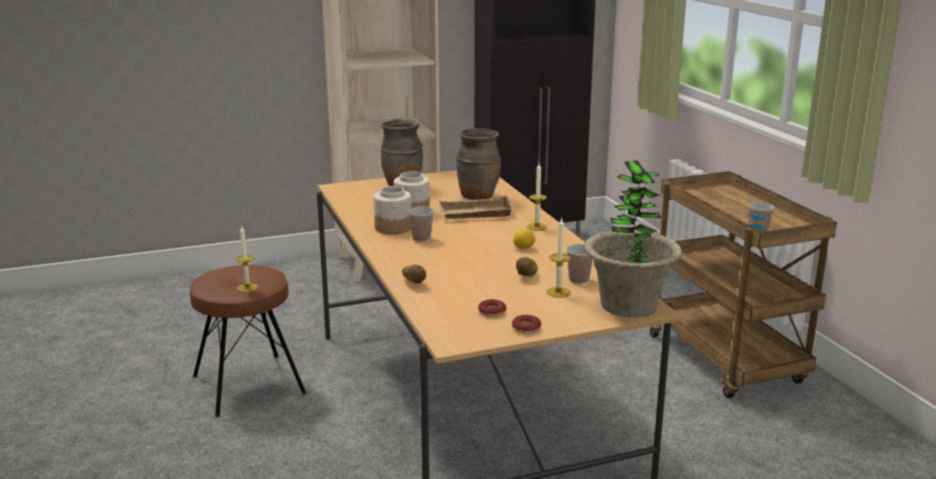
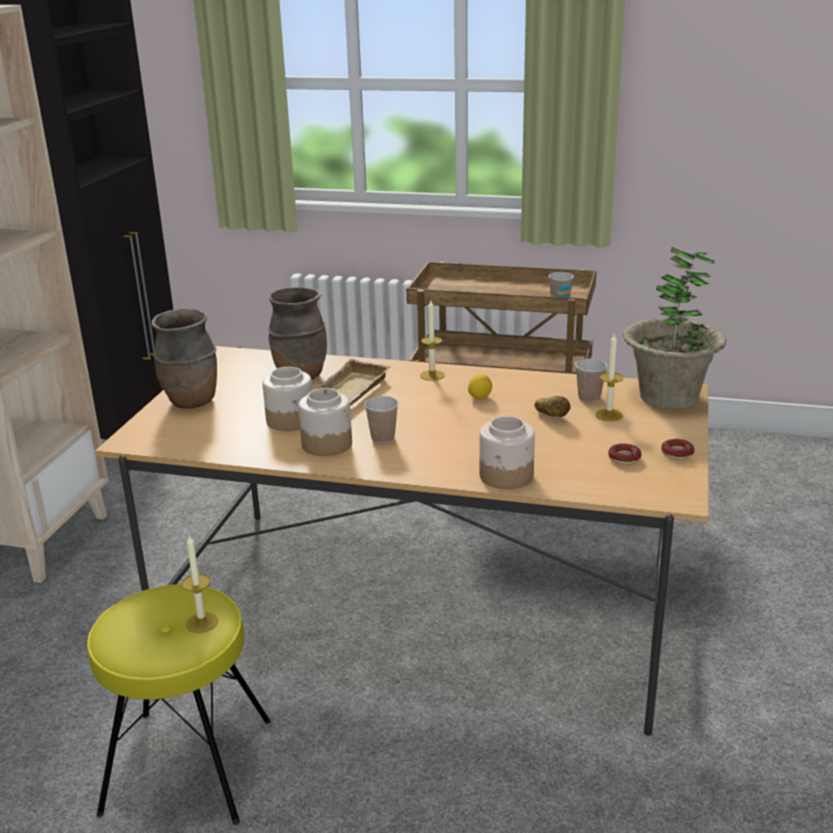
camera: 55 degrees left, 5 degrees up
(247, 384) = (187, 766): brown stool -> yellow stool
(414, 283) = (506, 476): potato -> jar

